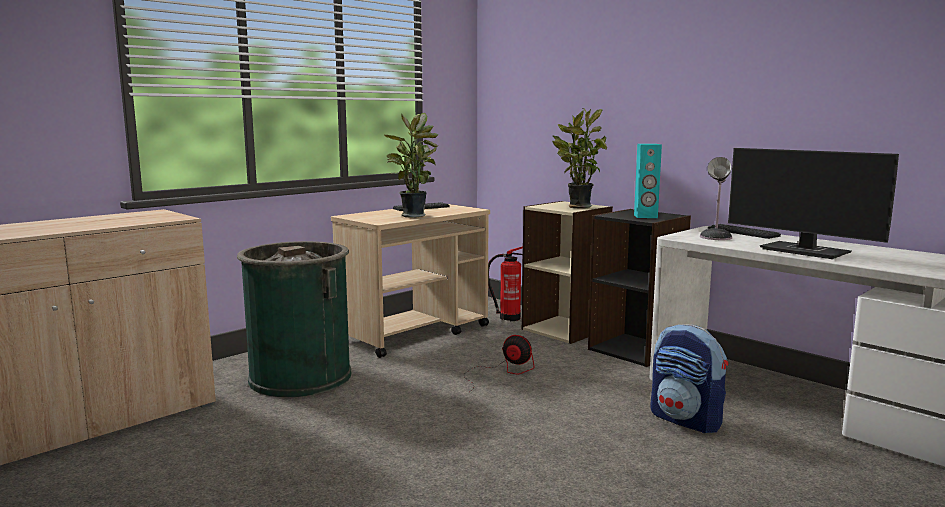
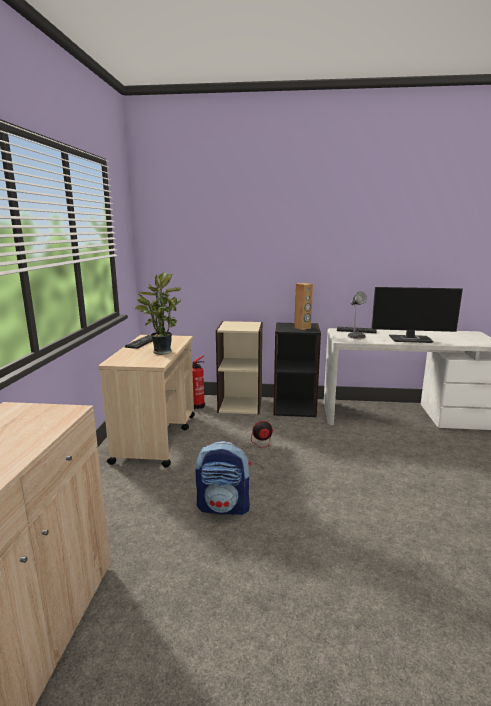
camera: 40 degrees left, 5 degrees up
(300, 377) = (135, 507): green trash can -> none
(577, 207) = (246, 325): potted plant -> none
(645, 216) = (302, 328): turquoise speaker -> brown speaker
(686, 420) = (380, 443): backpack -> backpack (224, 507)

